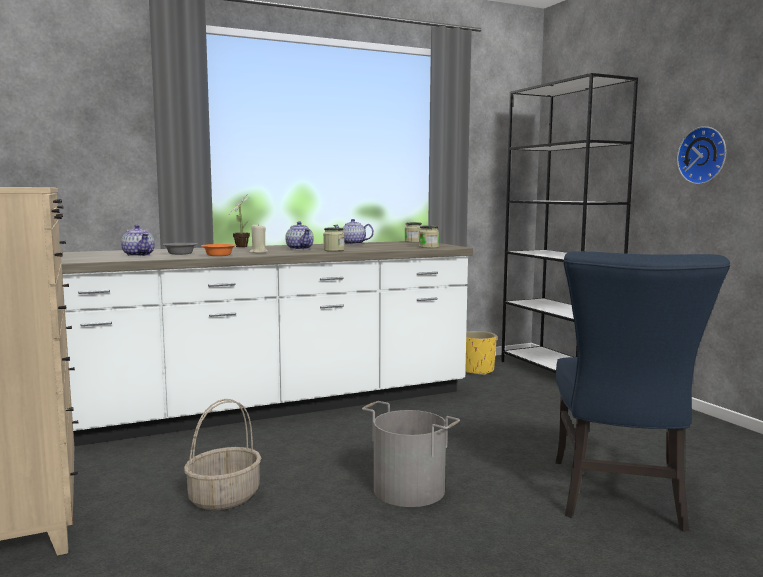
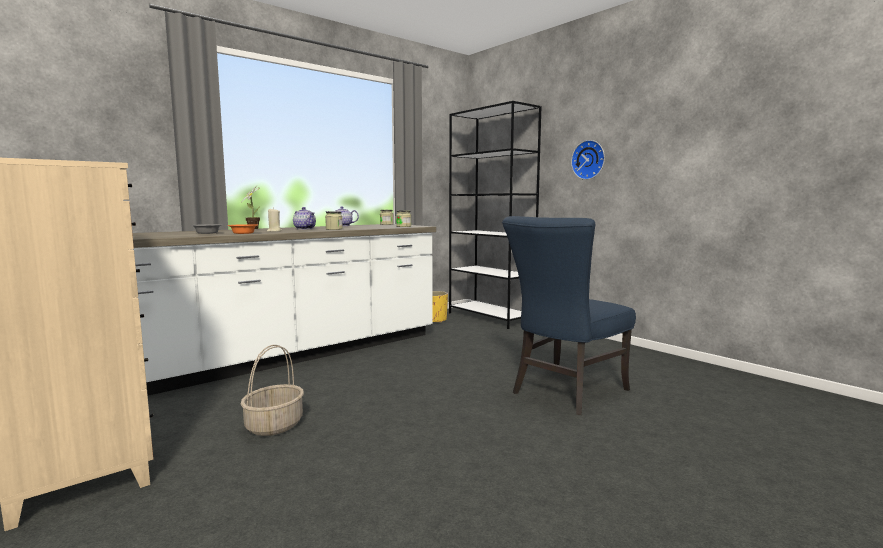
camera: 15 degrees left, 0 degrees up
(139, 255) = (171, 234): teapot -> none
(409, 489) = (419, 403): grey bucket -> none
(619, 497) = (564, 392): blue chair -> blue chair turned 45 degrees clockwise

